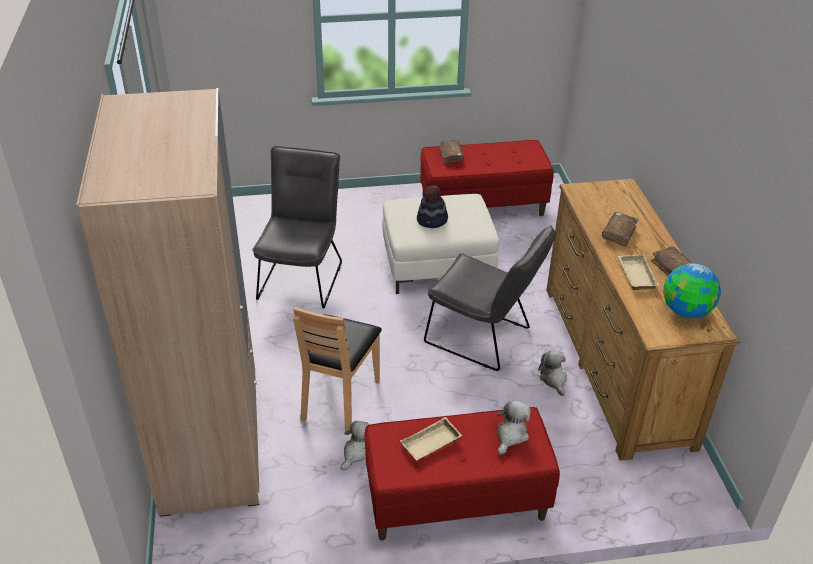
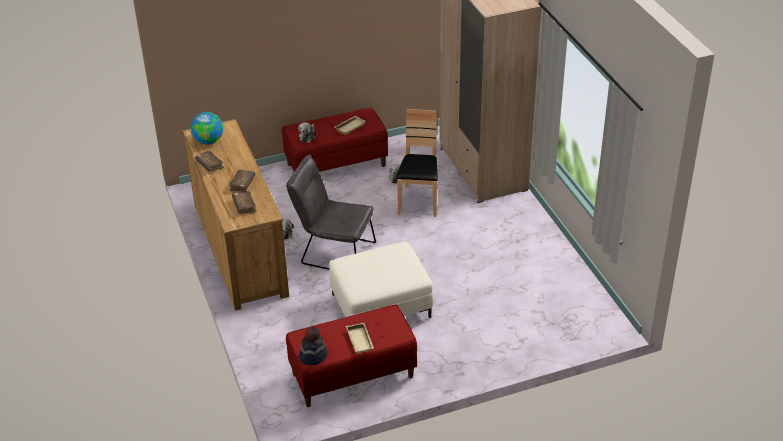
camera: 170 degrees right, 0 degrees up
(302, 276) = (485, 277): grey chair -> none
(432, 220) = (384, 262): hat -> hat (313, 356)
(451, 155) = (385, 333): brown book -> brown book (244, 206)
(635, 275) = (235, 157): beige tray -> beige tray (361, 340)

